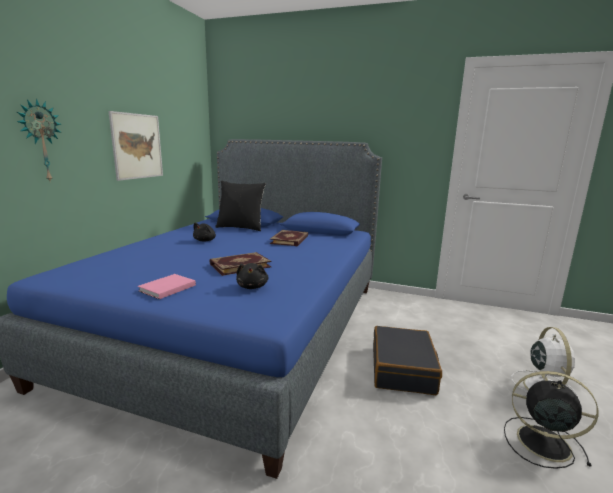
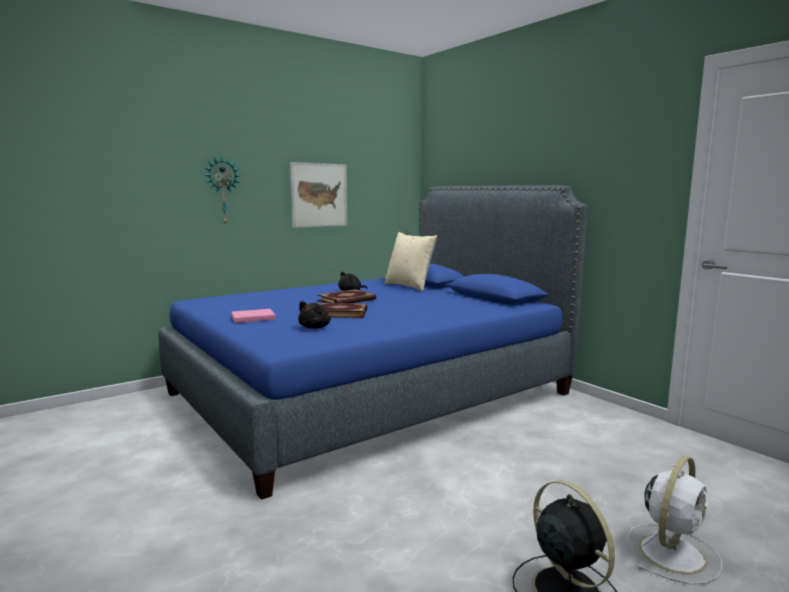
camera: 35 degrees right, 5 degrees down
(241, 227) = (409, 286): black pillow -> beige pillow
(290, 240) = (435, 301): book -> book (347, 300)
(403, 369) = (492, 473): black suitcase -> none

